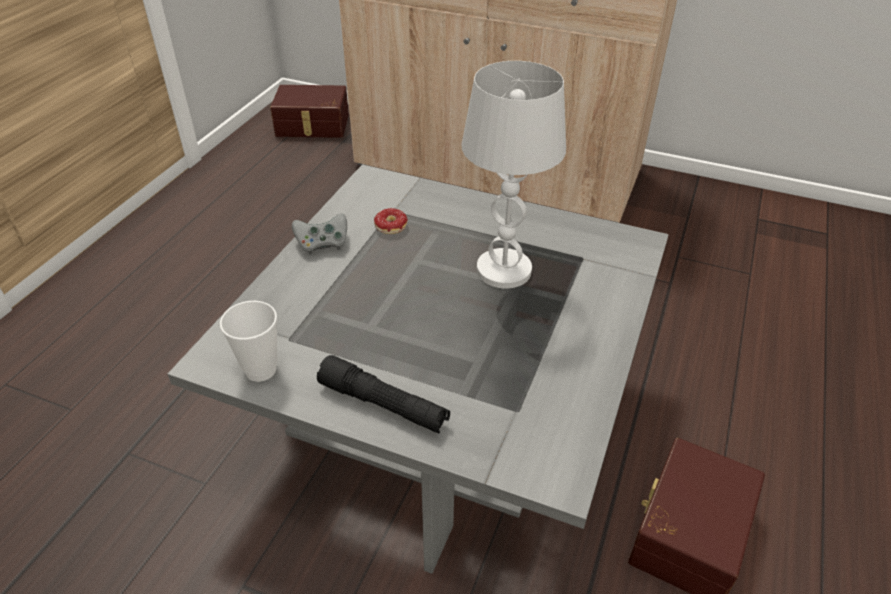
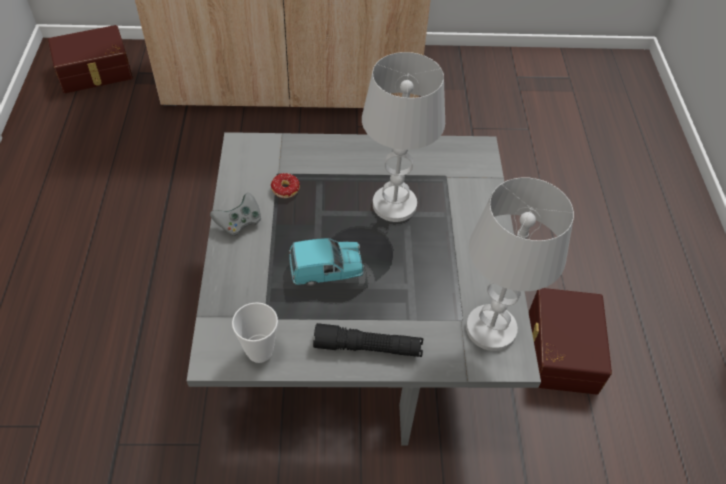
camera: 25 degrees left, 10 degrees up
(385, 313) = (326, 271): none -> turquoise toy car
(549, 433) = (490, 329): none -> white table lamp

